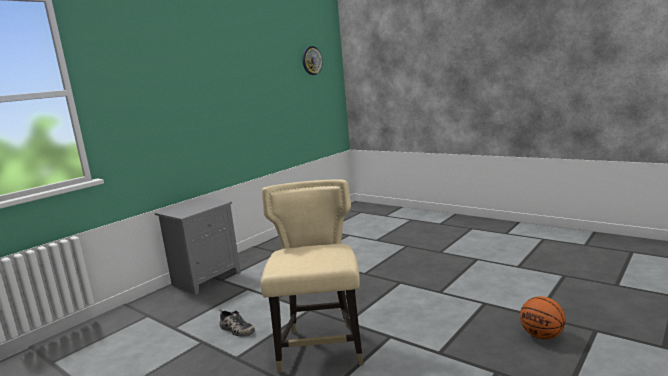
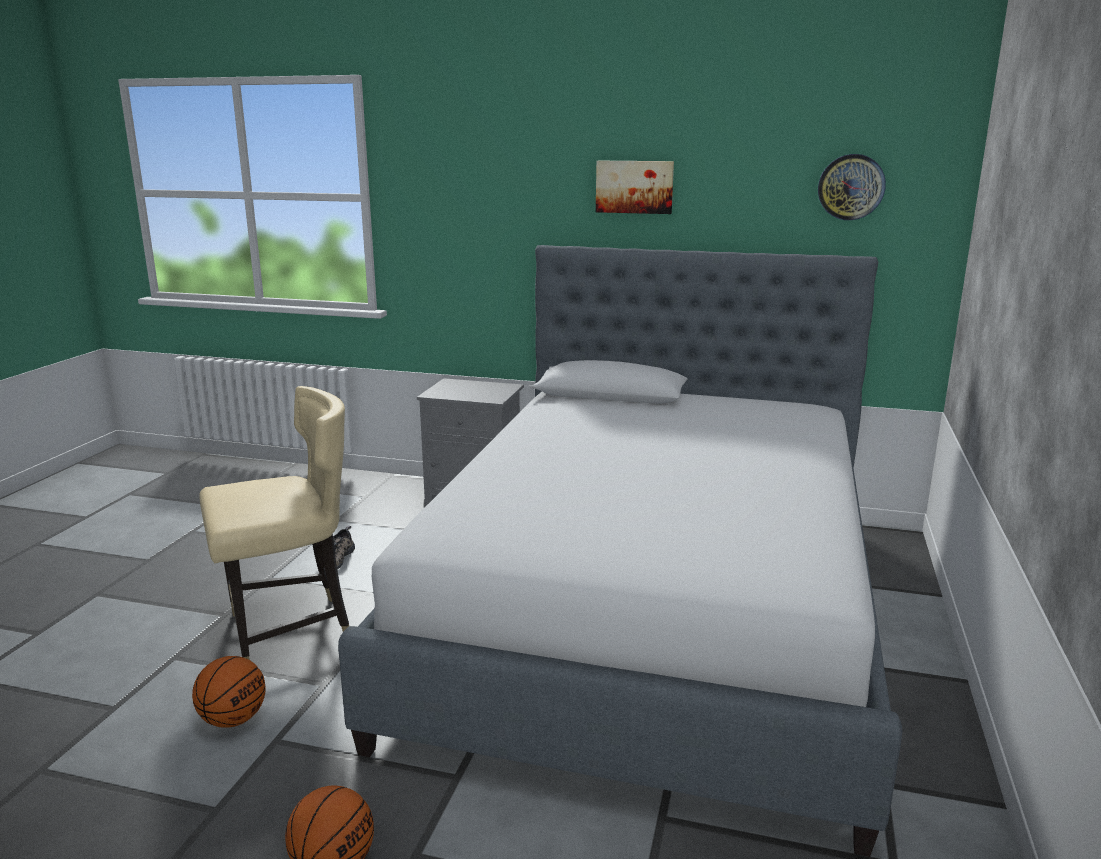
camera: 65 degrees right, 5 degrees up
(237, 67) = (634, 186): none -> picture
(379, 250) = (652, 614): none -> bed
(412, 368) = (233, 719): none -> basketball

